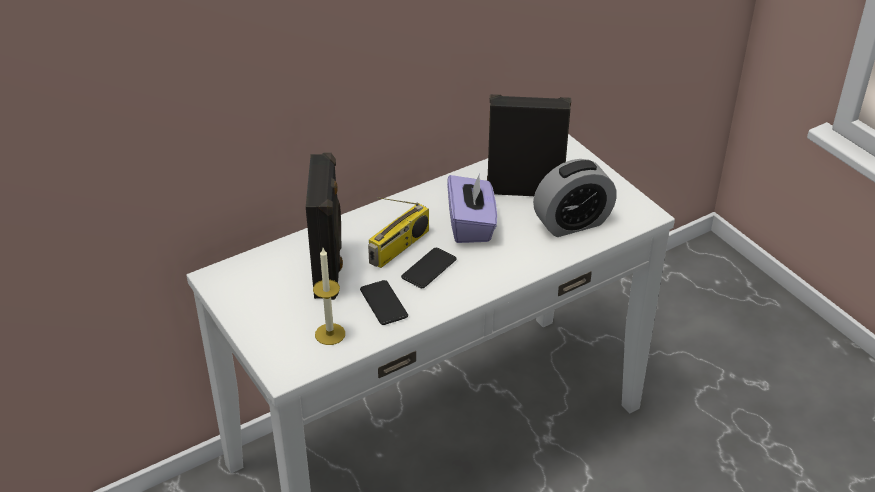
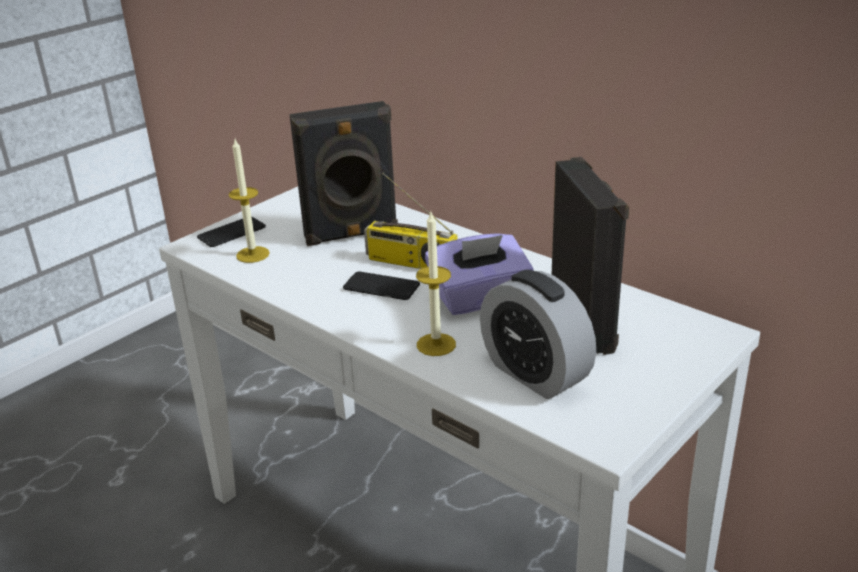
camera: 75 degrees right, 10 degrees down
(383, 303) = (310, 272): phone -> phone (231, 233)
(521, 257) = (436, 344): none -> candle

